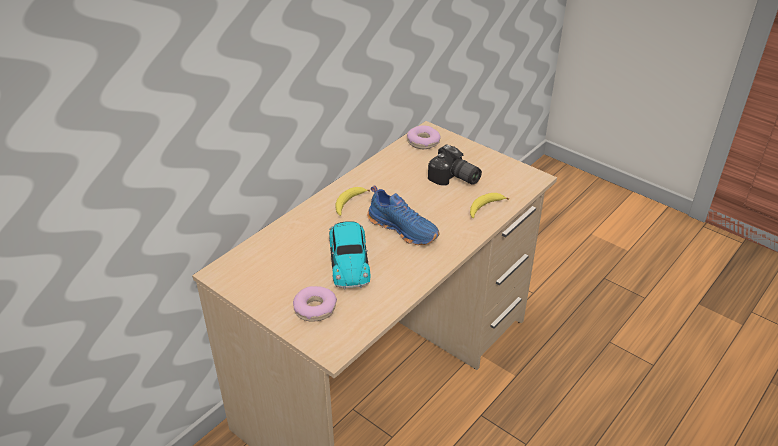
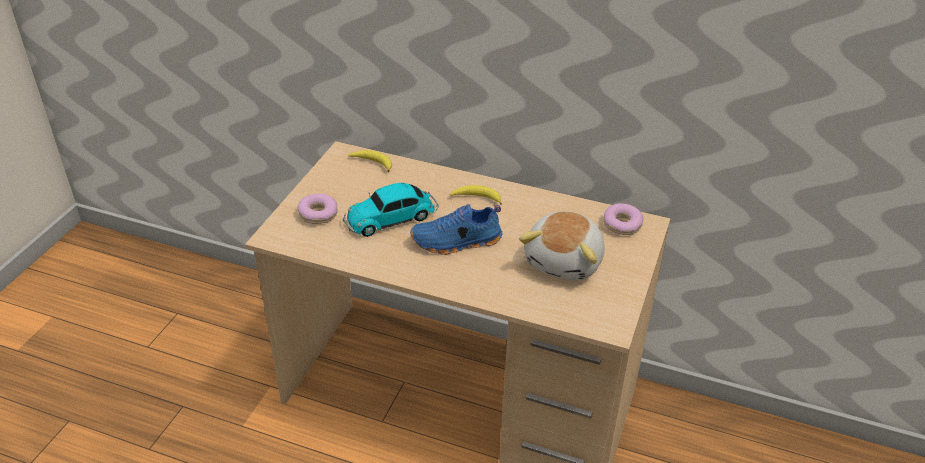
camera: 70 degrees right, 0 degrees up
(404, 228) = (456, 242): blue shoe -> blue shoe turned 60 degrees clockwise
(454, 179) = (565, 261): camera -> plush toy
(484, 208) = (525, 294): banana -> banana (373, 163)

